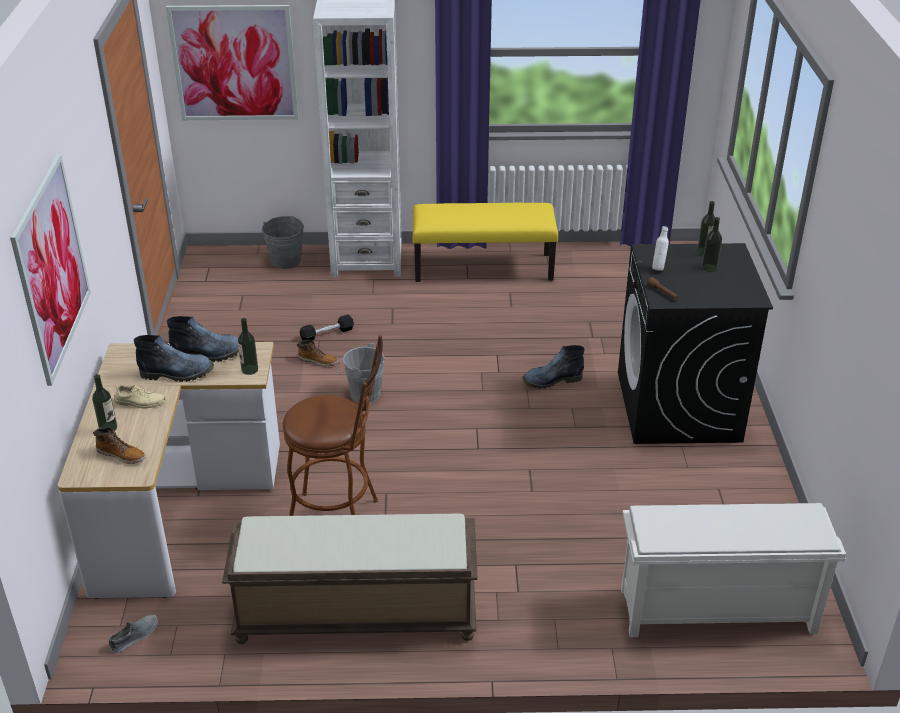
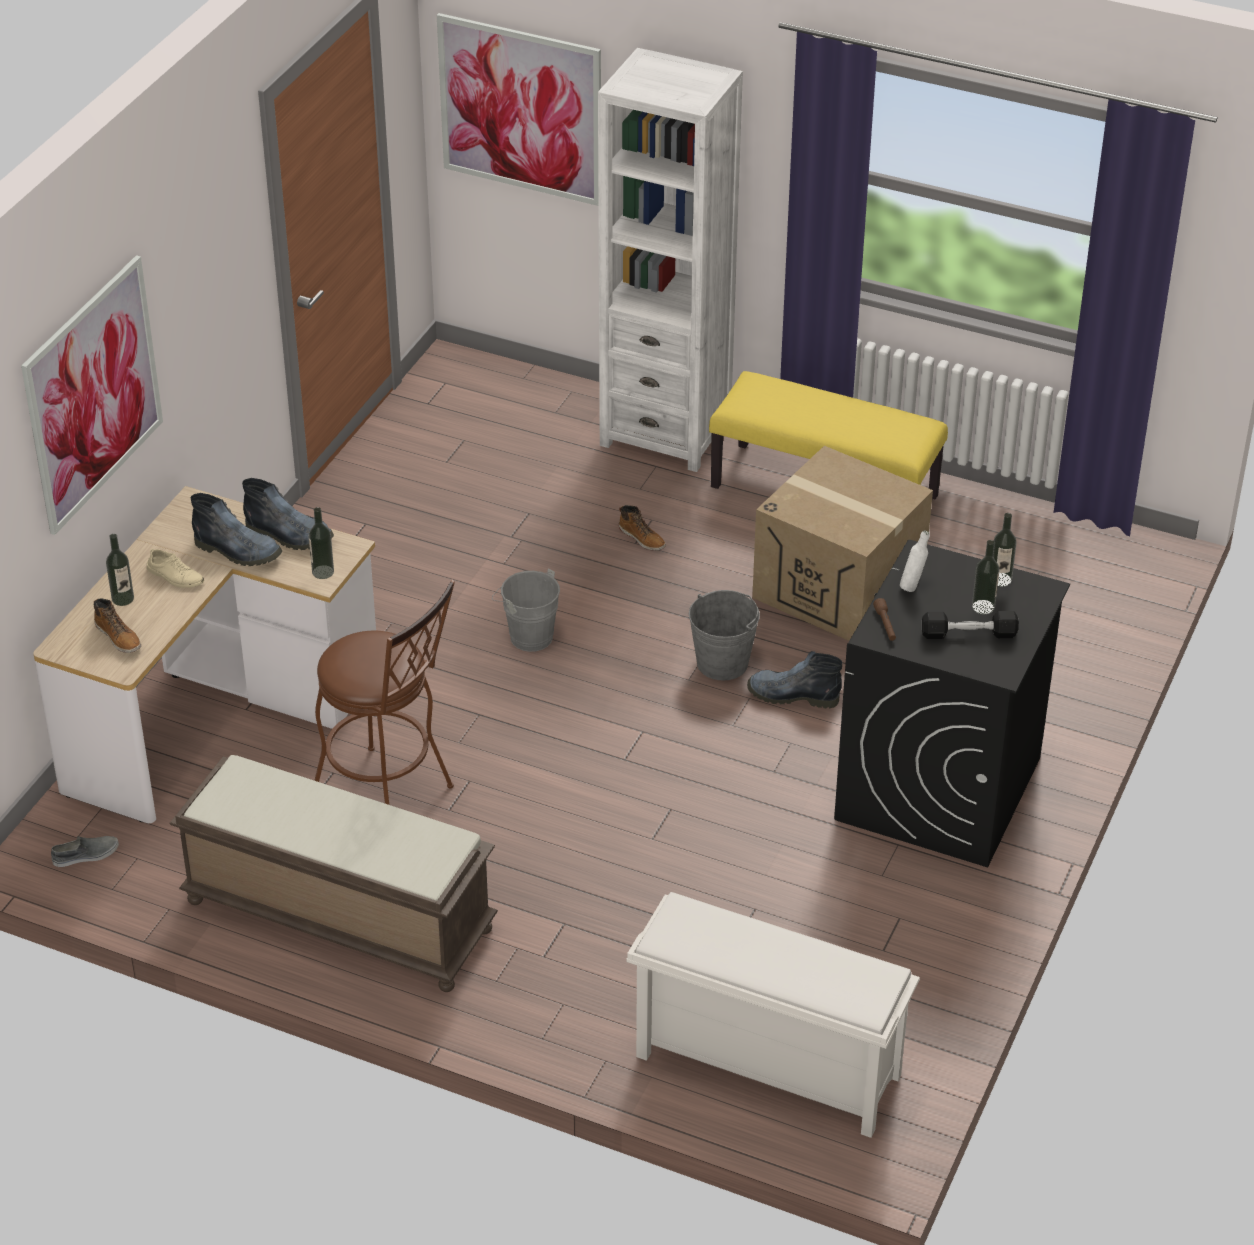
camera: 25 degrees right, 5 degrees up
(286, 261) = (554, 401): grey bucket -> grey bucket (722, 663)
(318, 360) = (501, 570): boot -> boot (642, 538)
(327, 334) = (538, 533): black dumbbell -> black dumbbell (969, 634)
(532, 315) = (839, 587): none -> cardboard box

